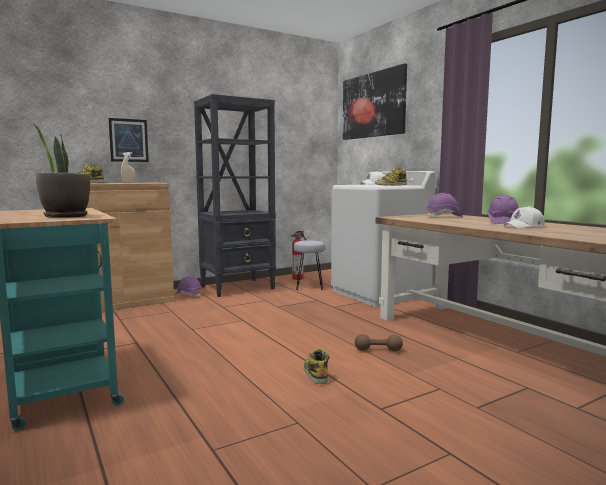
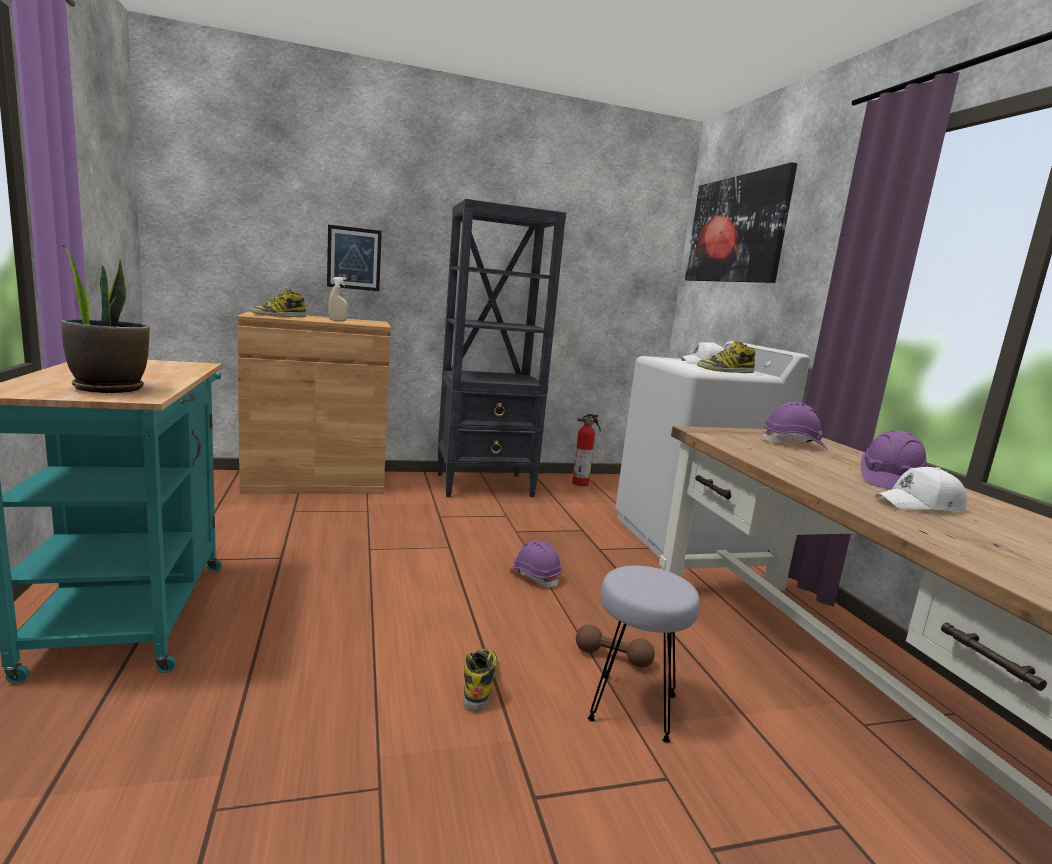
camera: 15 degrees right, 5 degrees up
(188, 295) = (410, 486): purple hard hat -> purple hard hat (534, 576)
(309, 287) = (586, 502): grey stool -> grey stool (631, 706)

